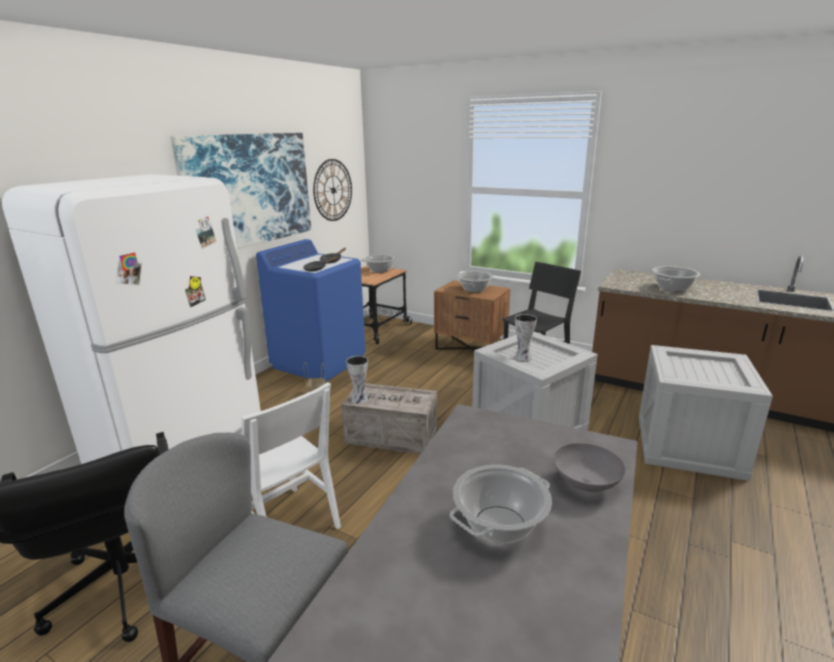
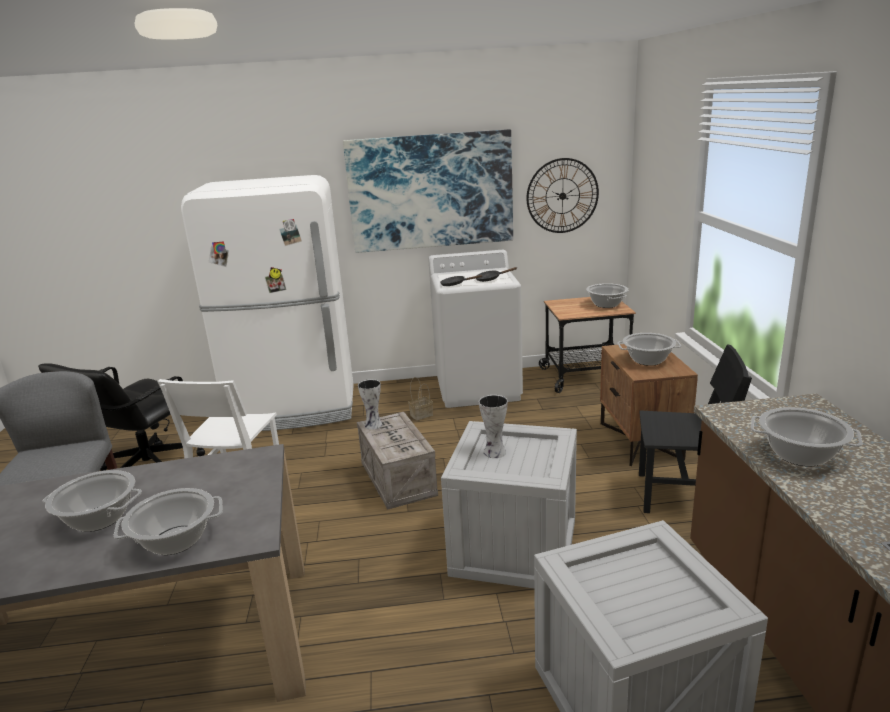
camera: 55 degrees right, 0 degrees up
(319, 362) = (478, 388): blue washing machine -> white washing machine
(586, 484) = (175, 541): grey bowl -> cooking pot

